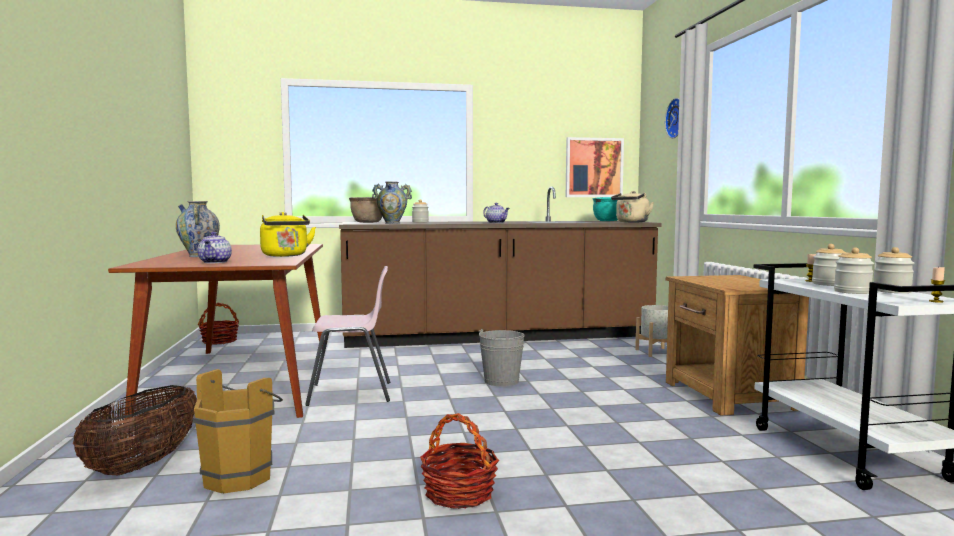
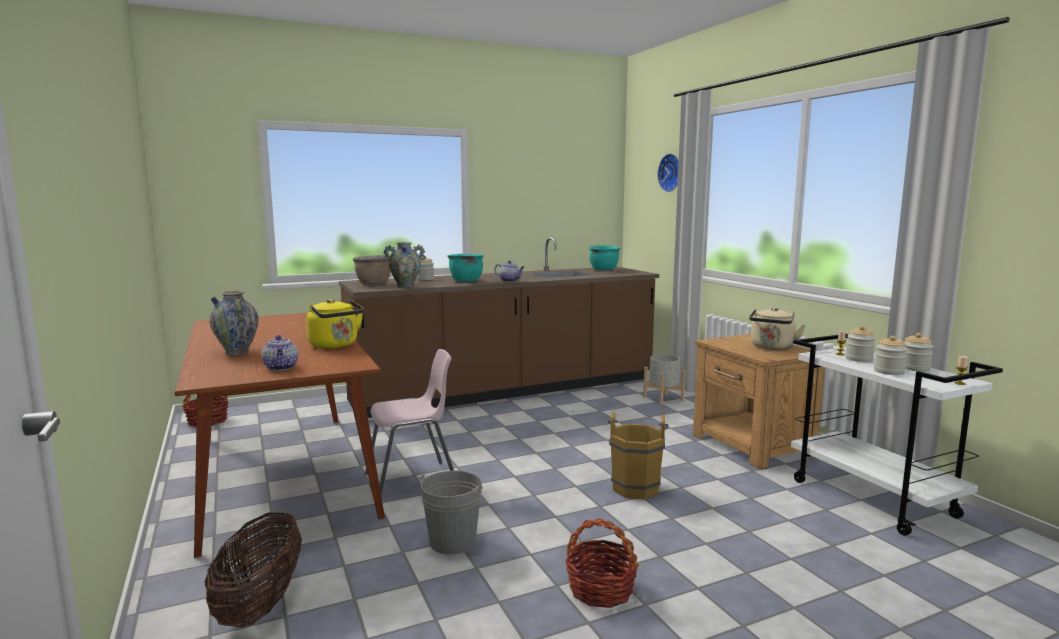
camera: 15 degrees left, 5 degrees up
(242, 476) = (380, 602): brown bucket -> brown bucket (635, 486)
(455, 222) = (466, 281): none -> turquoise cooking pot
(501, 381) = (548, 449): grey bucket -> grey bucket (452, 542)
(593, 167) = (583, 214): picture -> none
(631, 222) = (630, 273): beige kettle -> beige kettle (772, 348)

